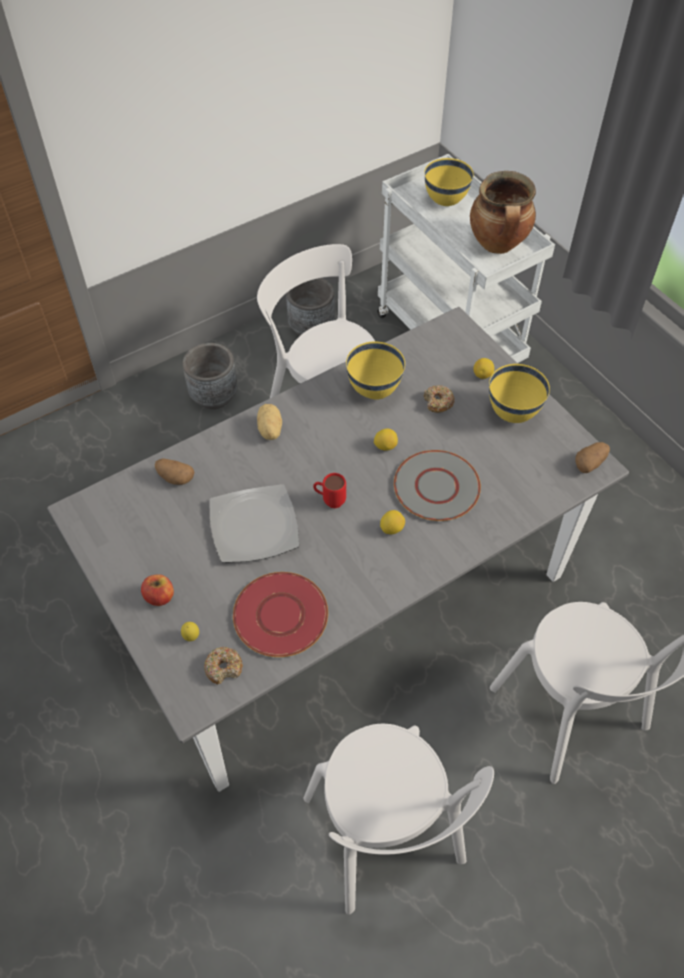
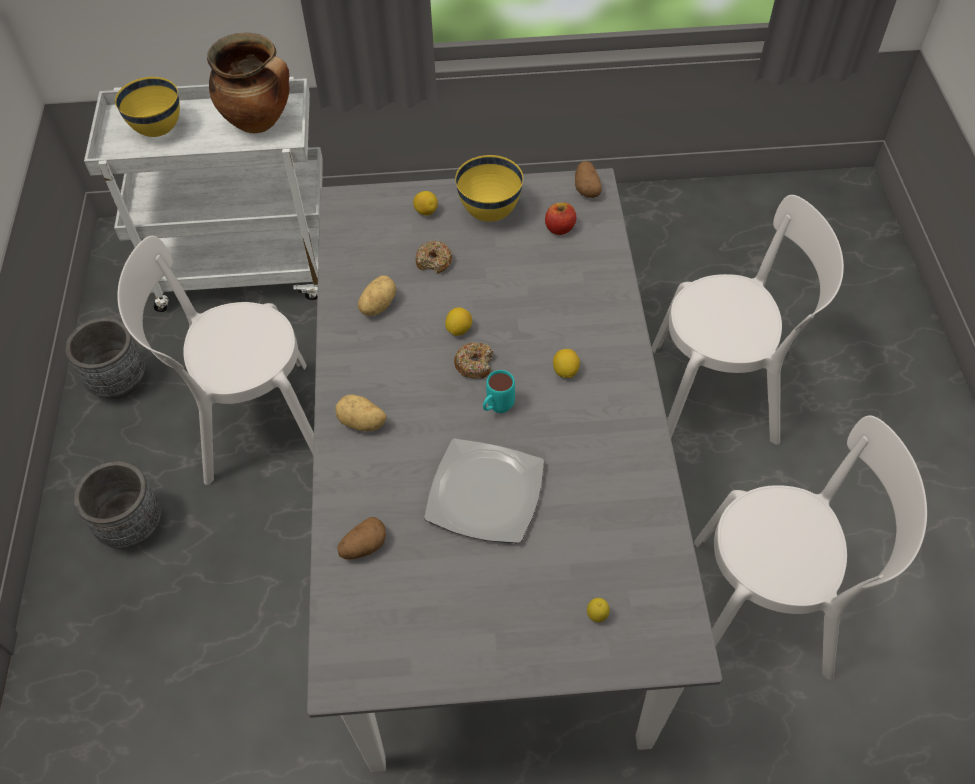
camera: 60 degrees left, 0 degrees up
(159, 596) = (524, 629): apple -> apple (559, 228)
(224, 668) = (653, 599): donut -> donut (474, 364)
(280, 615) = (615, 517): red plate -> none
(329, 501) = (496, 409): red mug -> turquoise mug
(374, 390) = (377, 305): yellow bowl -> potato
(436, 487) = (539, 312): grey plate -> none

